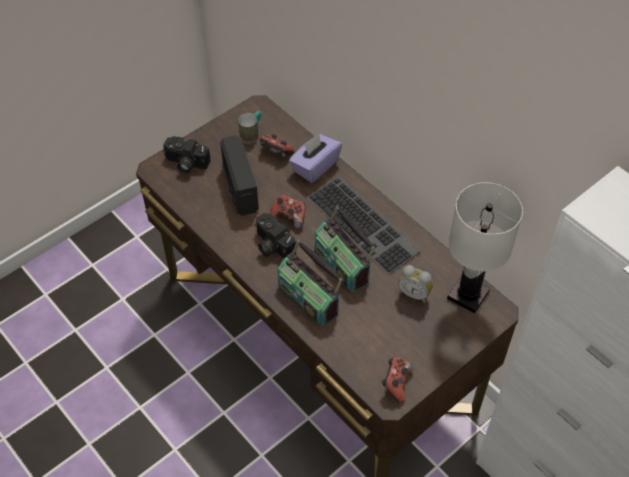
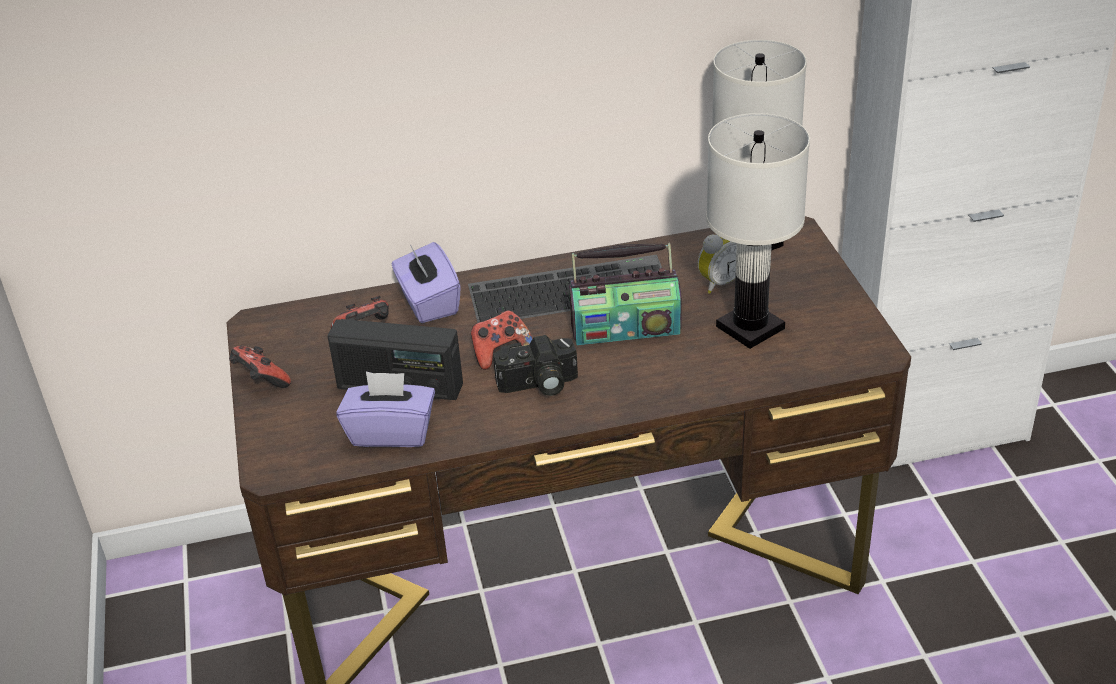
camera: 60 degrees left, 15 degrees down
(185, 163) = (294, 431): camera -> none
(203, 201) = (391, 432): none -> purple tissue box
(252, 134) = (305, 344): mug -> none
(309, 298) = (661, 375): radio -> none
(379, 324) = (750, 327): none -> white table lamp
(396, 383) = (853, 340): game controller -> game controller (260, 381)

